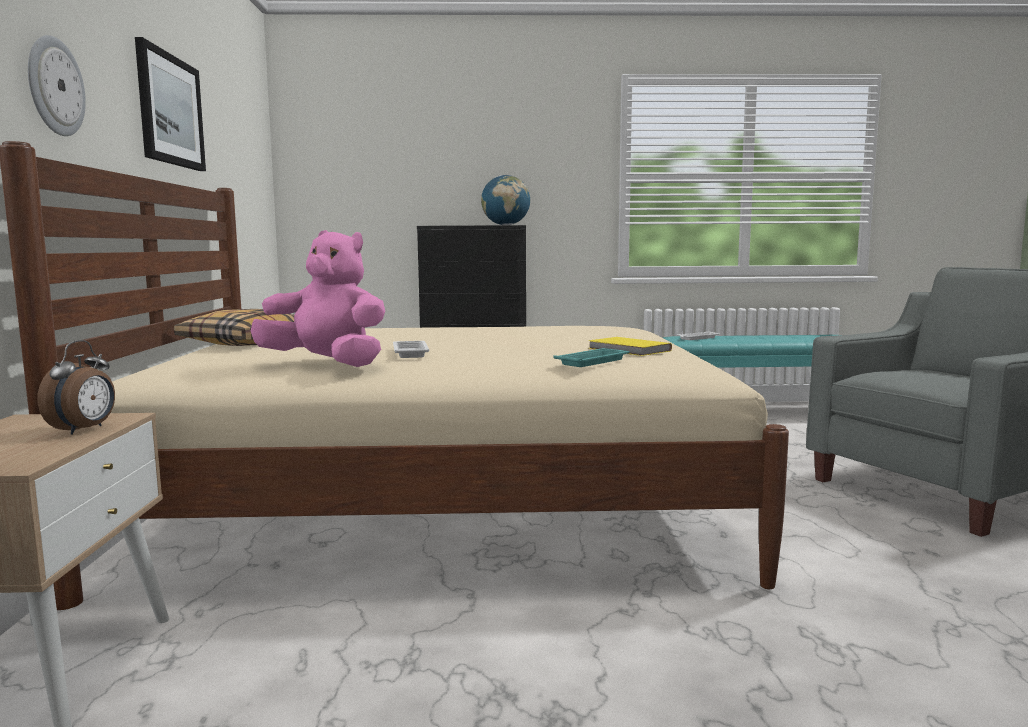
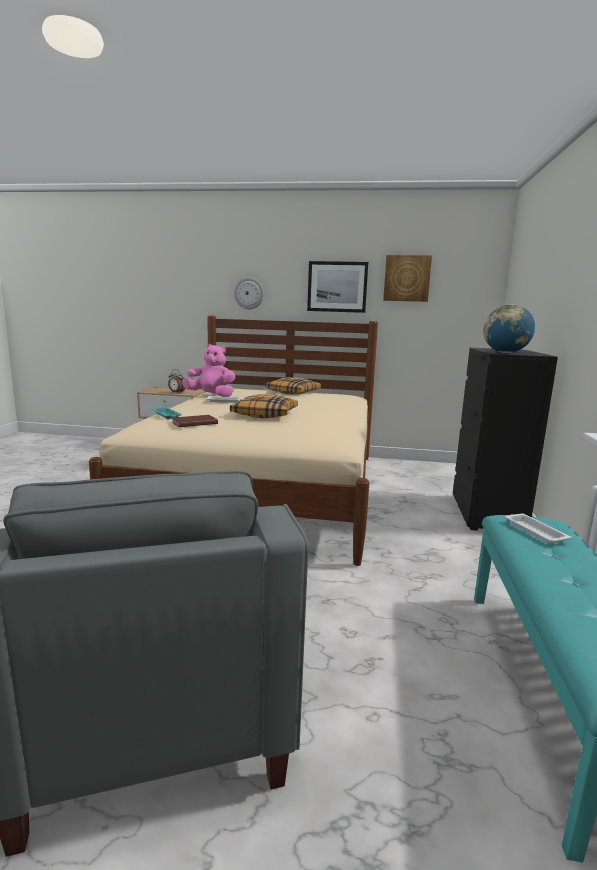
camera: 100 degrees right, 5 degrees up
(222, 115) = (407, 278): none -> picture
(327, 364) = (211, 396): pink plush toy -> pink plush toy turned 105 degrees counterclockwise
(520, 337) = (265, 414): none -> pillow
(628, 350) = (193, 423): yellow book -> brown book

